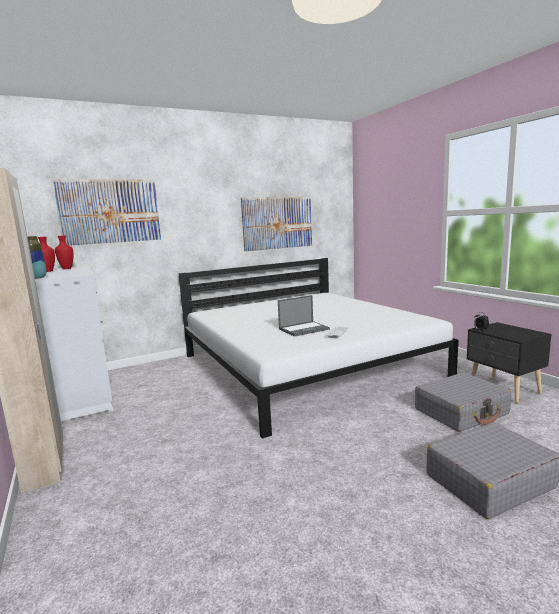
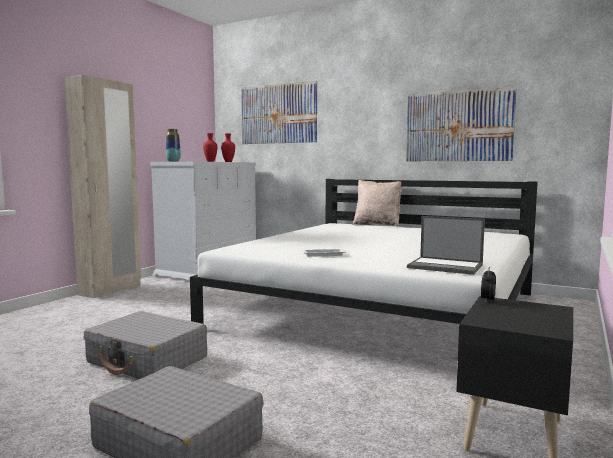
camera: 55 degrees right, 5 degrees down
(233, 305) = (377, 224): none -> beige pillow
(304, 329) = (324, 246): laptop -> laptop (446, 266)
(461, 412) = (365, 408): grey suitcase -> grey suitcase (147, 360)

